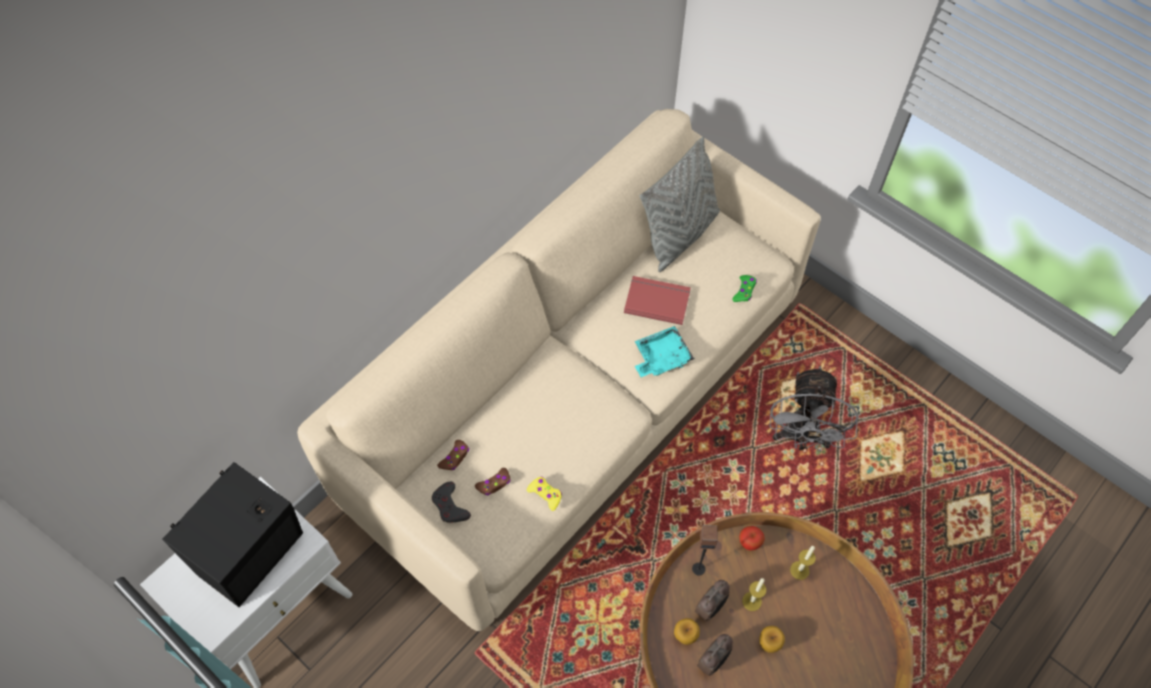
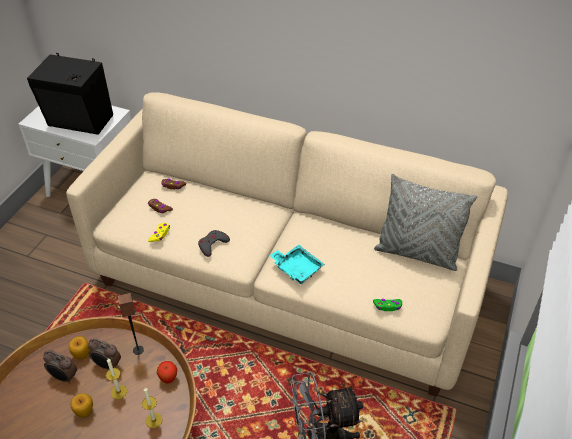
camera: 70 degrees right, 15 degrees down
(450, 506) = (138, 193): grey game controller -> grey game controller (212, 244)
(657, 300) = (347, 253): red book -> none

